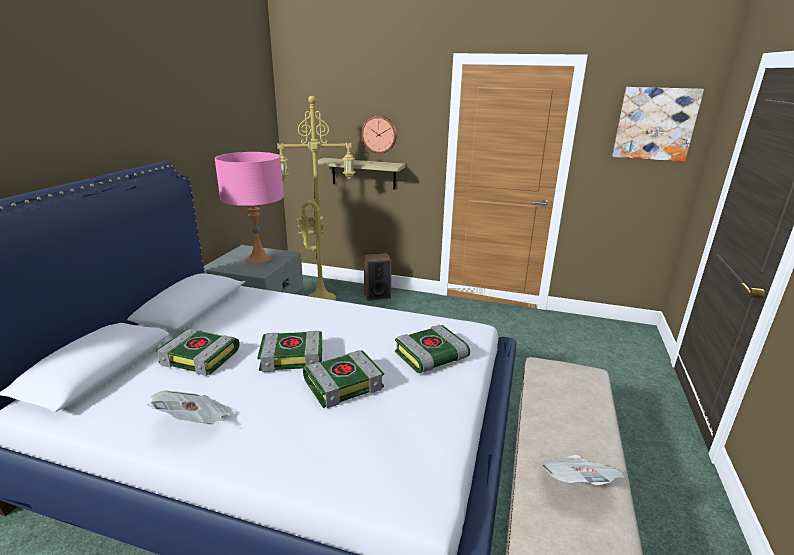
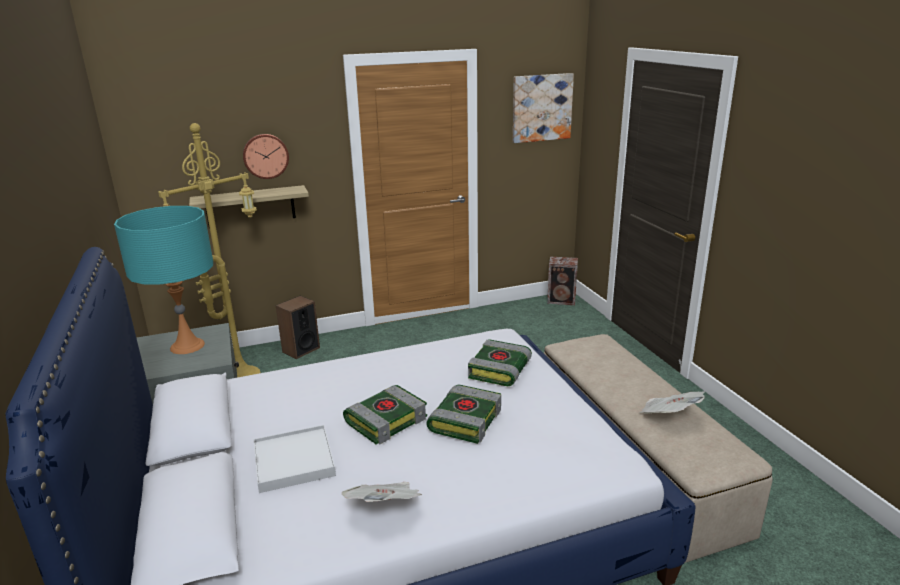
camera: 35 degrees left, 0 degrees up
(201, 357) = (294, 461): book -> white tray
(259, 259) = (187, 346): pink table lamp -> turquoise table lamp
(637, 331) = (562, 300): none -> speaker

